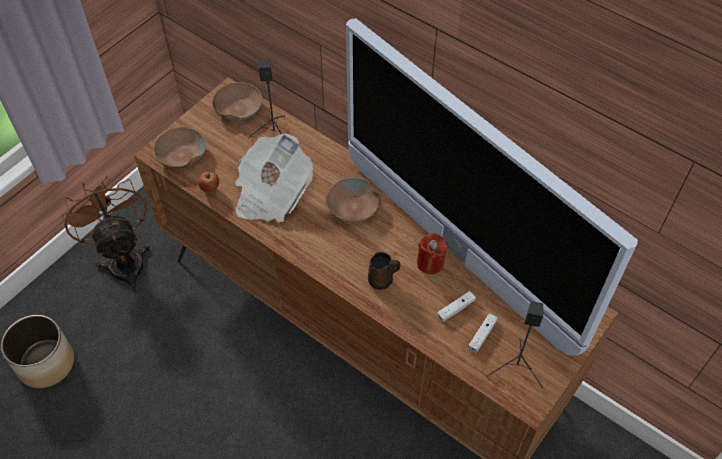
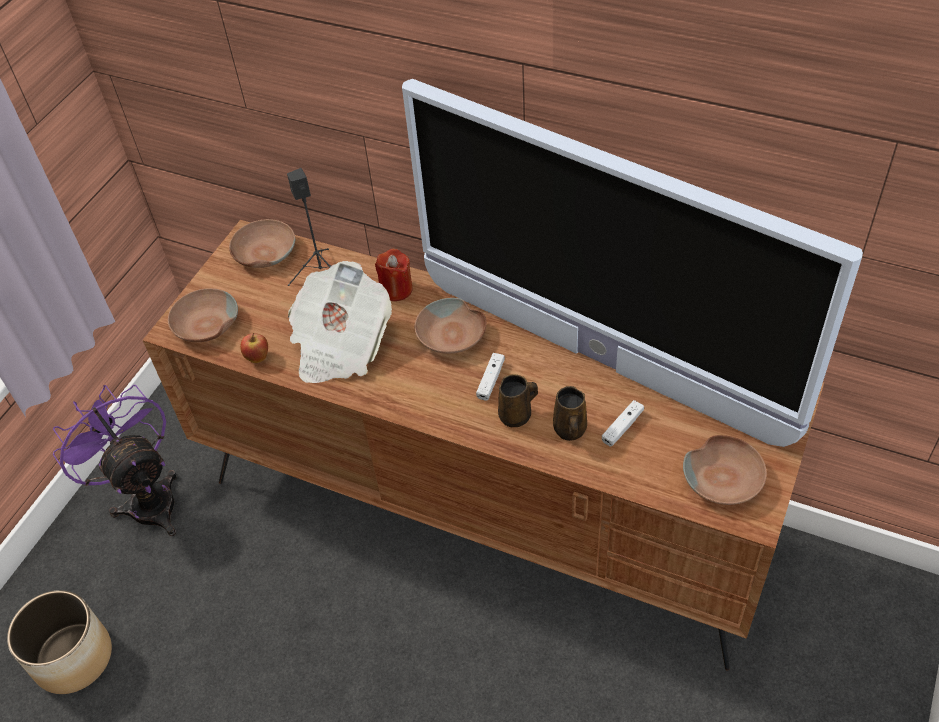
camera: 10 degrees left, 5 degrees down
(124, 260) = (147, 498): brown fan -> purple fan
(416, 302) = (570, 431): none -> brown mug
(430, 262) = (571, 379): red candle -> red candle (396, 289)
(482, 335) = (666, 450): white game controller -> white game controller (491, 380)
(517, 367) = (724, 478): black speaker -> brown bowl

